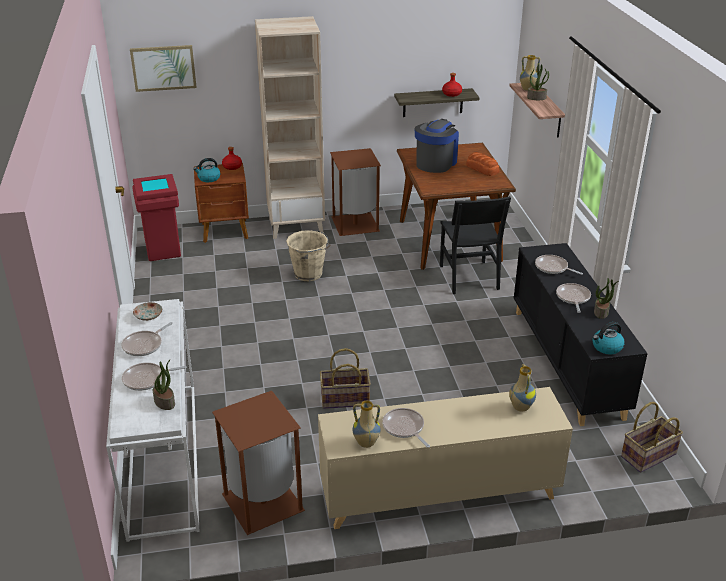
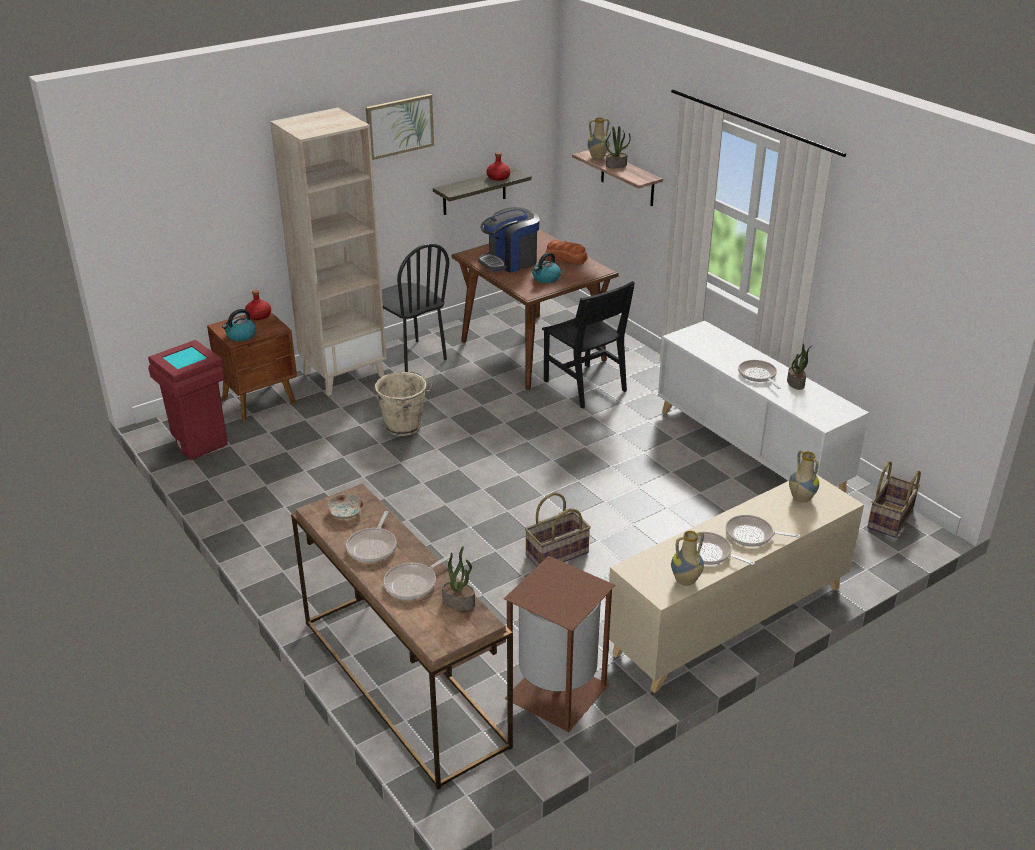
camera: 25 degrees left, 0 degrees up
(162, 456) = (400, 682): white console table -> brown console table
(163, 67) = (160, 202): picture -> picture (399, 126)
(354, 224) = (412, 357): brown trash can -> black chair
(436, 163) = (510, 261): coffee machine -> coffee machine turned 120 degrees counterclockwise
(553, 268) = (713, 349): frying pan -> frying pan (752, 535)
(567, 362) = (750, 449): black cabinet -> white cabinet
(606, 347) = (829, 417): kettle -> kettle (546, 278)

